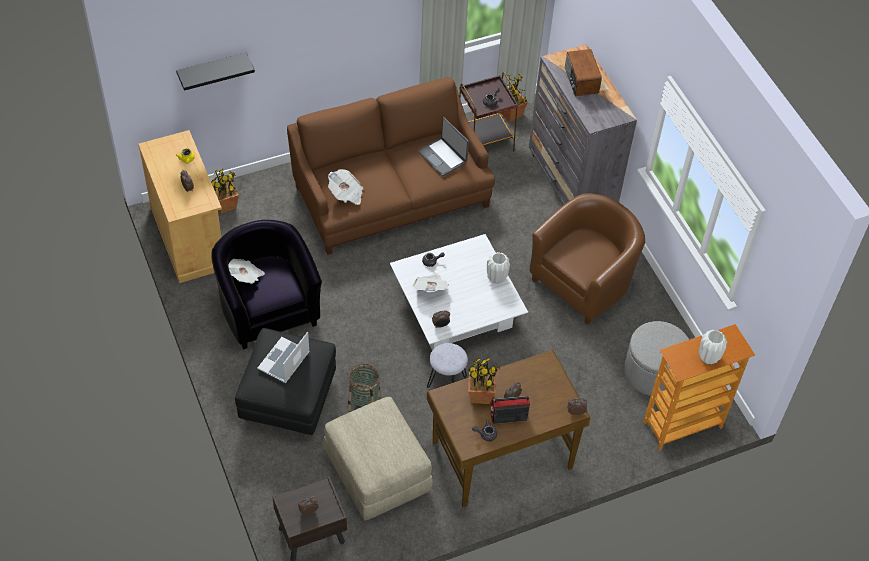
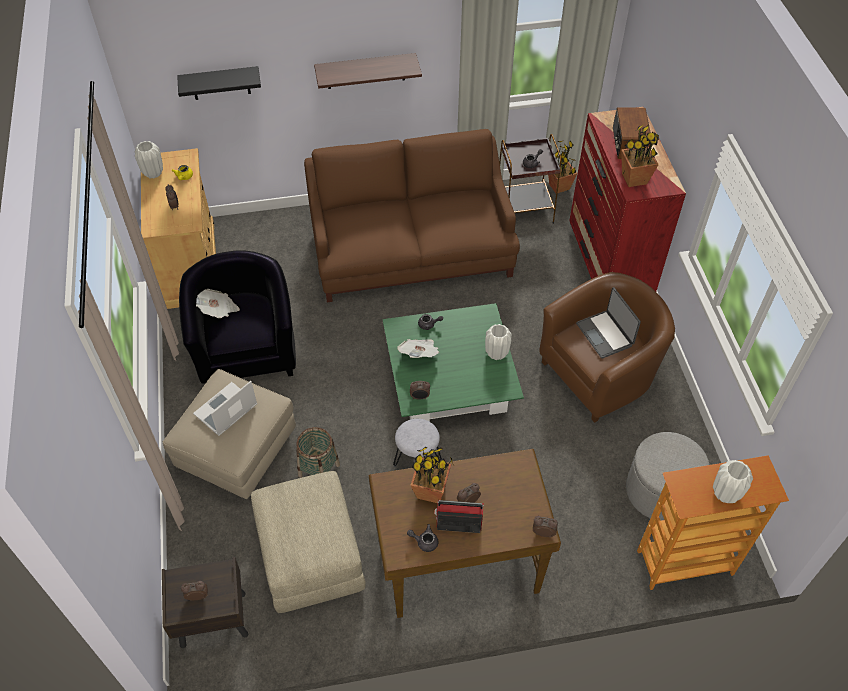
camera: 15 degrees right, 0 degrees up
(157, 160) = (153, 173): none -> white vase
(225, 205) = (239, 237): potted plant -> potted plant (634, 178)
(288, 399) = (237, 453): black ottoman -> beige ottoman
(338, 42) = (366, 71): none -> shelf
(346, 194) = (351, 238): newspaper -> none
(443, 157) = (466, 214): laptop -> laptop (605, 334)
(456, 307) = (450, 380): white coffee table -> green coffee table
(571, 183) = (608, 265): grey dresser -> red dresser

